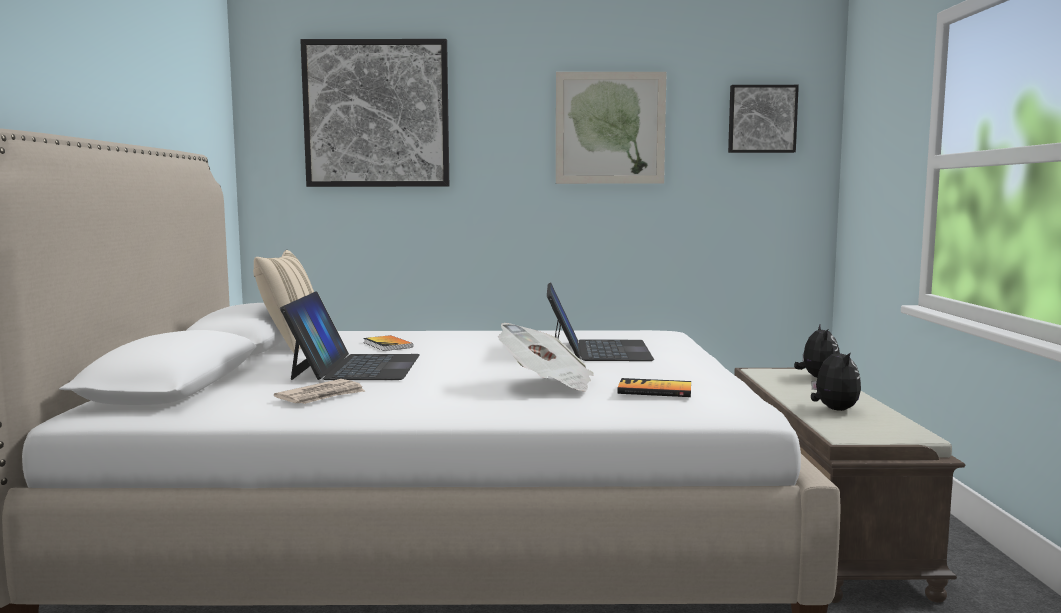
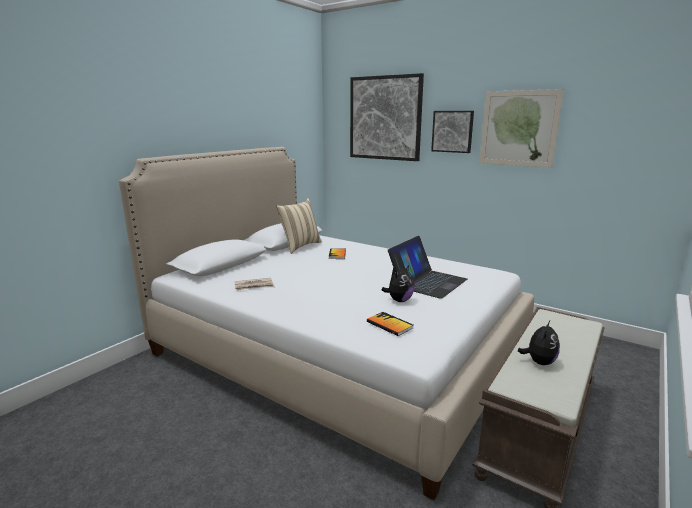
camera: 35 degrees right, 10 degrees up
(356, 367) = (297, 269): laptop -> none
(547, 383) = (349, 303): newspaper -> none
(761, 119) = (638, 124): picture -> picture (452, 131)
(817, 378) = (579, 331): plush toy -> plush toy (399, 300)

